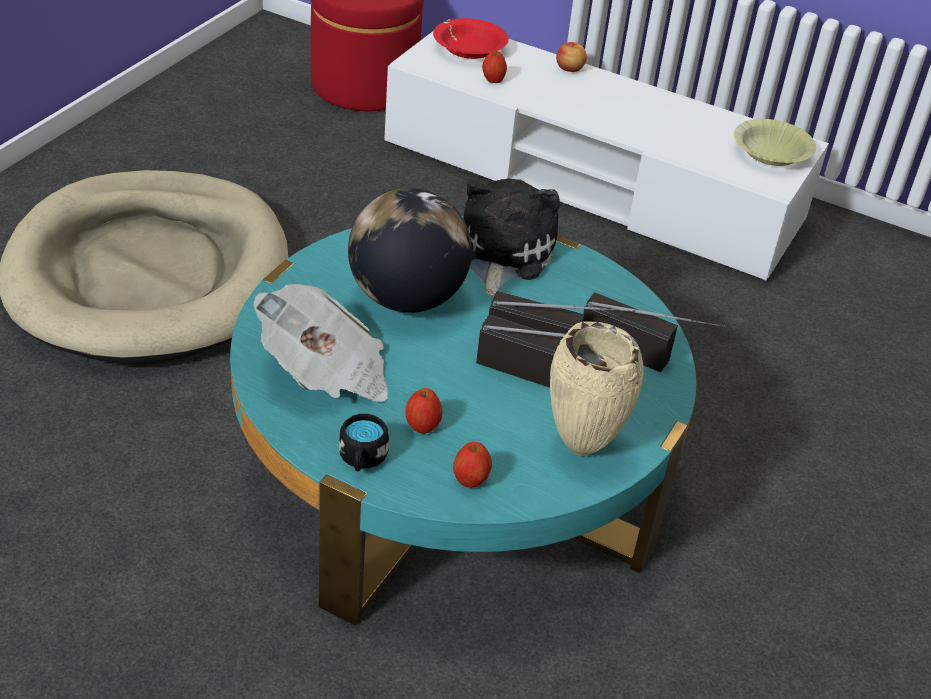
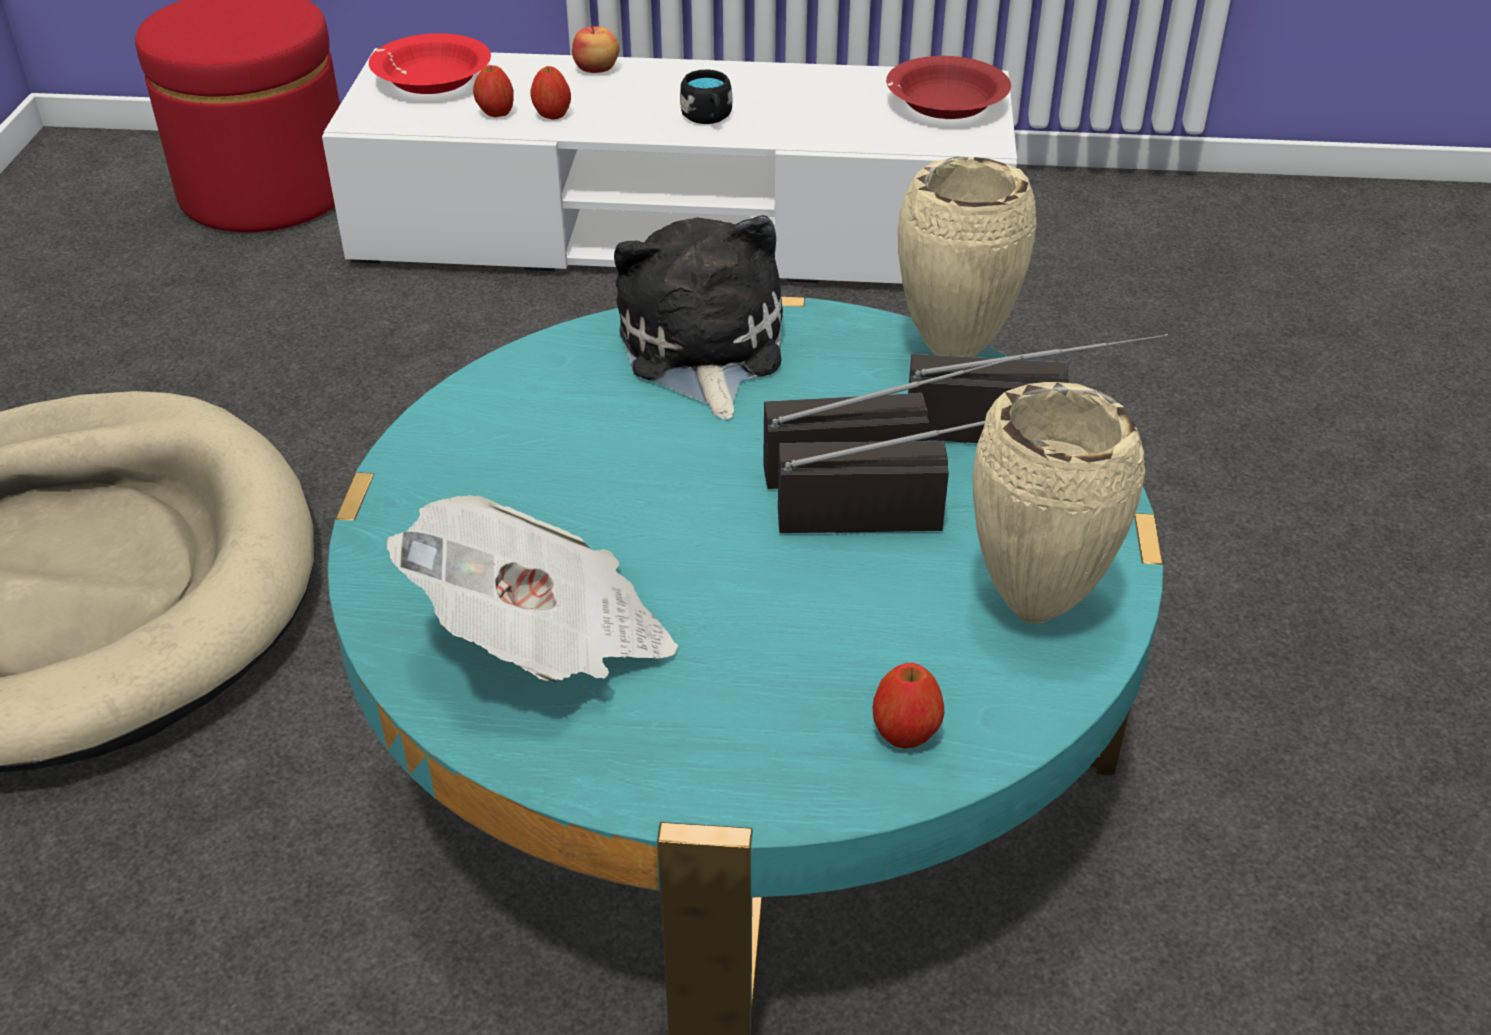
camera: 20 degrees left, 0 degrees up
(362, 459) = (704, 770): black mug -> black mug (708, 118)
(406, 299) = (599, 469): globe -> none
(422, 426) = (765, 670): apple -> apple (552, 115)
(640, 303) = (953, 355): none -> beige vase
(771, 153) = (946, 104): yellow bowl -> red bowl

